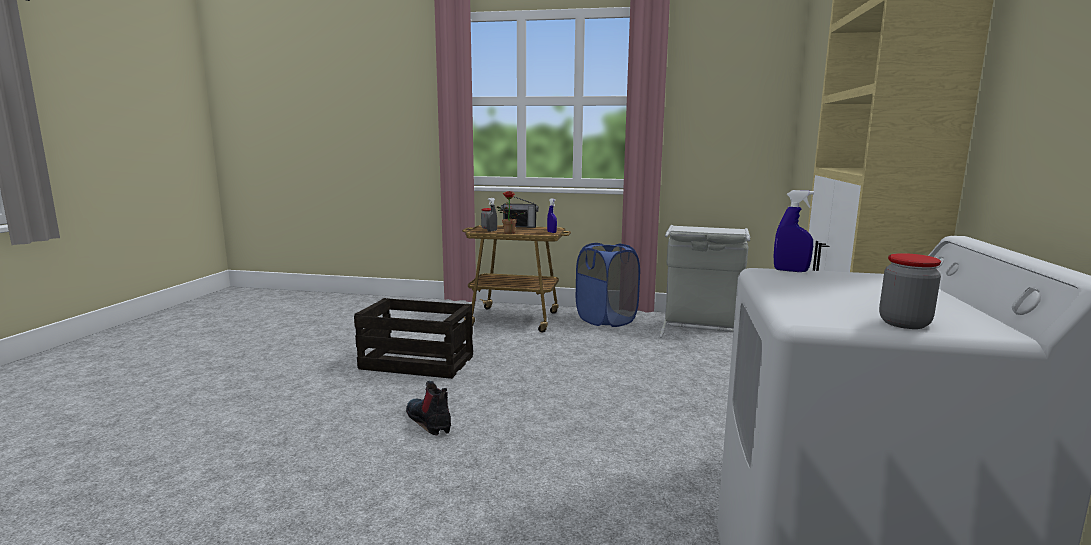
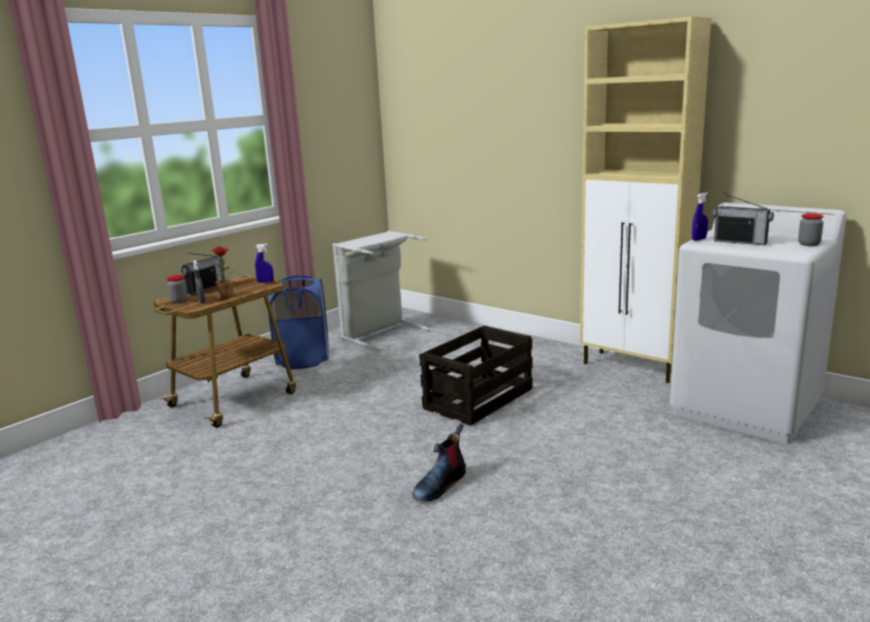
camera: 60 degrees left, 5 degrees up
(418, 362) = (284, 472): crate -> crate (479, 398)
(430, 422) = (439, 485): boot -> boot turned 45 degrees counterclockwise
(820, 287) = (740, 242): none -> radio

